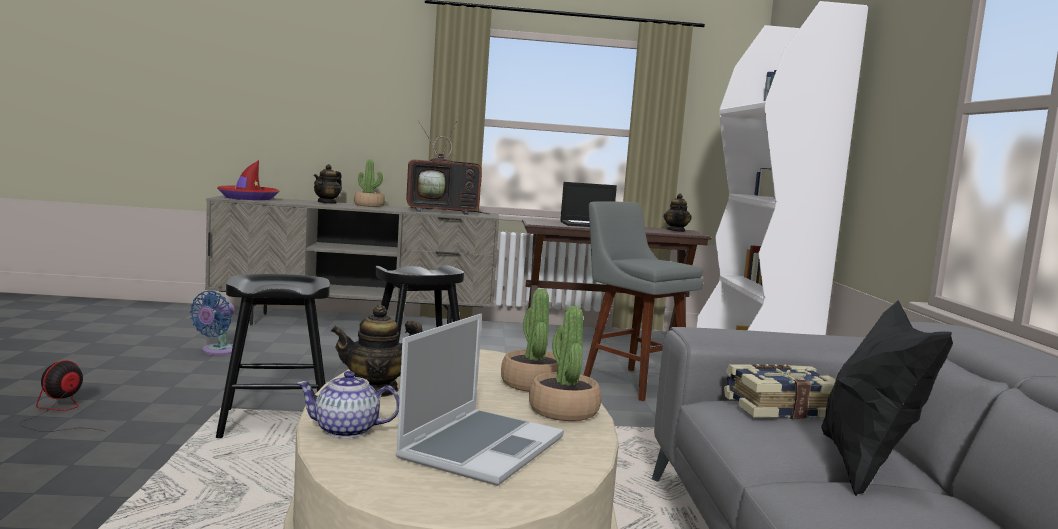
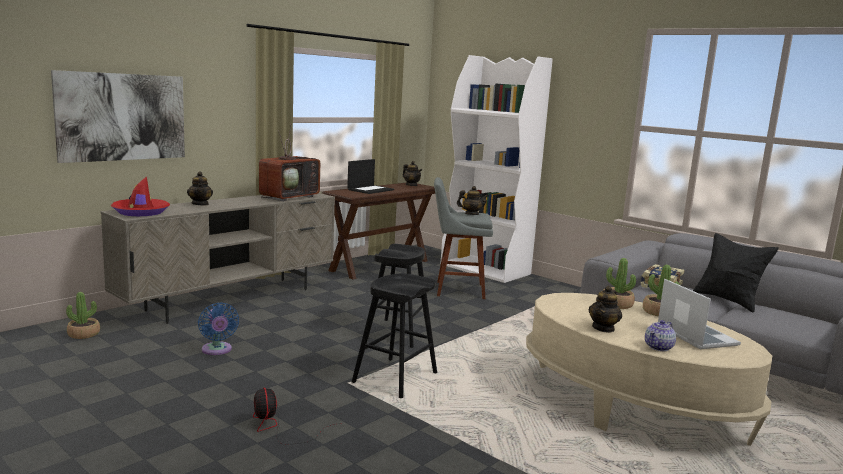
camera: 45 degrees left, 5 degrees up
(276, 102) = (122, 117): none -> picture
(369, 205) = (232, 201): potted plant -> potted plant (84, 334)
(656, 260) = (471, 214): none -> teapot

